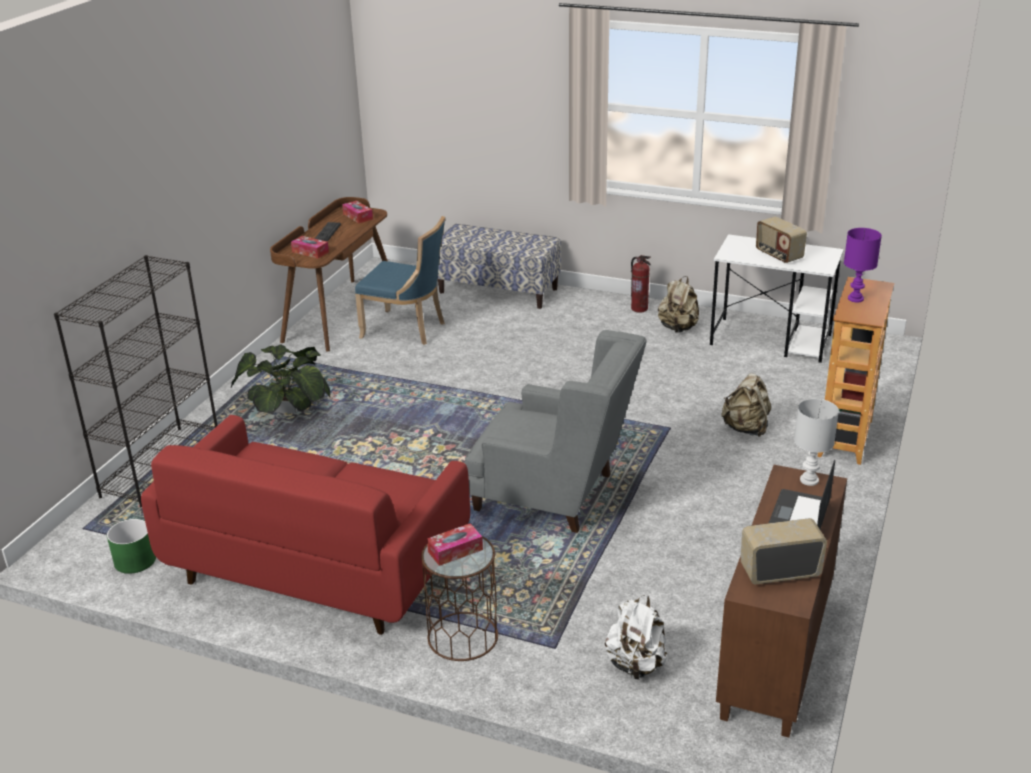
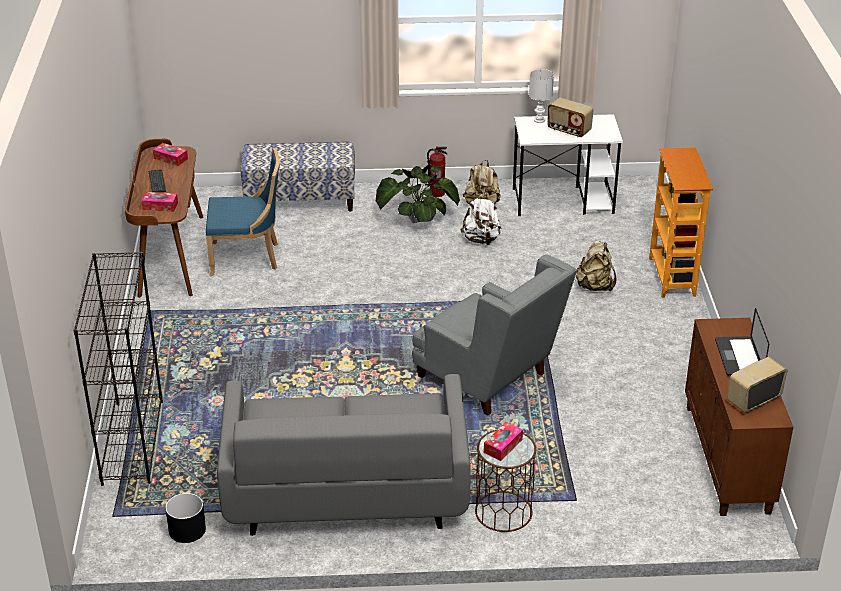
camera: 25 degrees left, 5 degrees up
(134, 561) = (187, 530): green planter -> black planter
(287, 407) = (200, 359): potted plant -> potted plant (418, 216)
(317, 565) = (345, 489): red sofa -> grey sofa
(556, 495) = (490, 380): grey armchair -> grey armchair turned 45 degrees clockwise
(636, 665) = (640, 495): white backpack -> white backpack (481, 240)
(810, 480) = (727, 325): white table lamp -> white table lamp (539, 120)
(856, 298) = (678, 167): purple table lamp -> none

